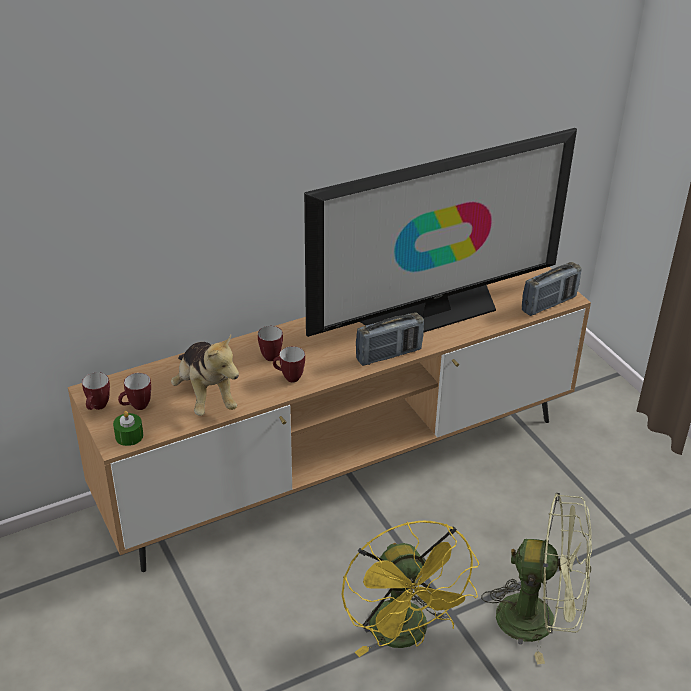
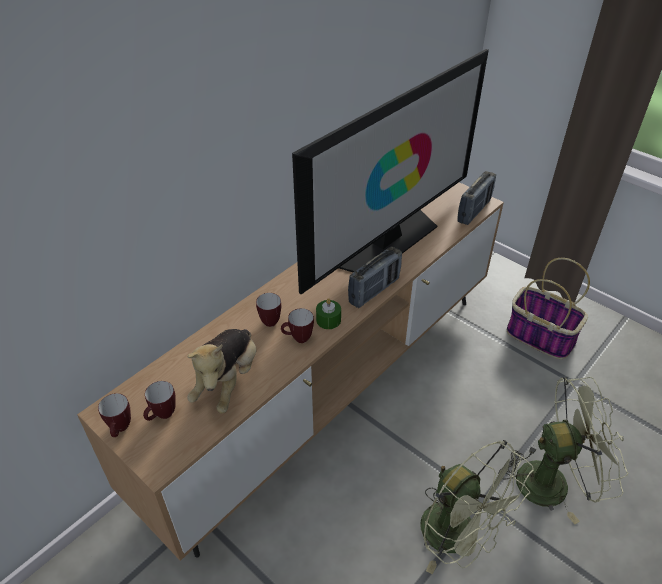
camera: 20 degrees left, 5 degrees up
(129, 436) = (169, 453): green candle -> green candle (328, 320)
(206, 395) = (228, 381): plush toy -> plush toy turned 60 degrees clockwise
(405, 635) = (458, 536): yellow fan -> green fan
(616, 478) = (538, 336): none -> basket

